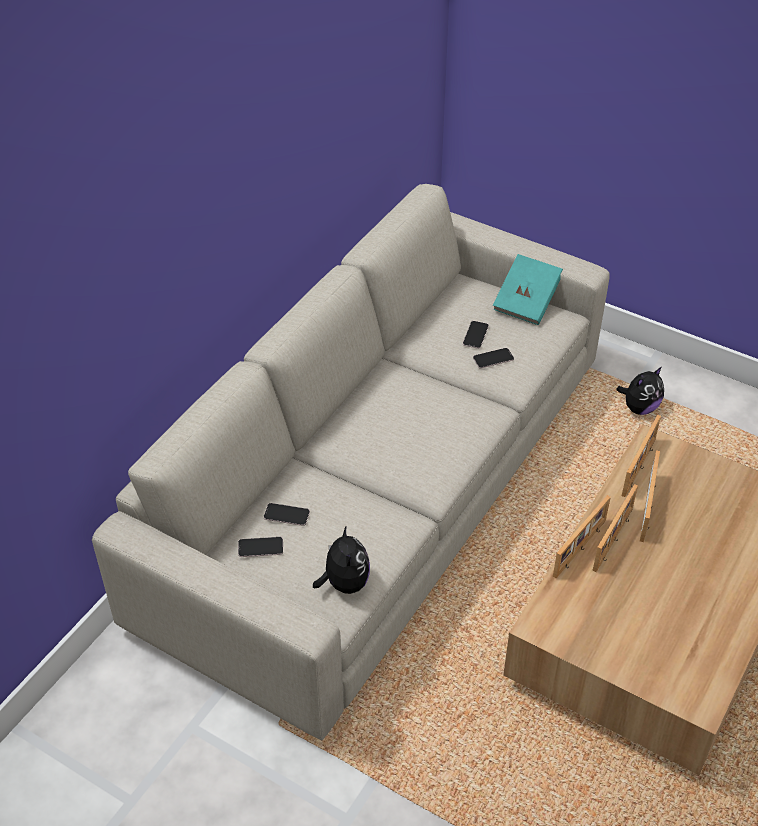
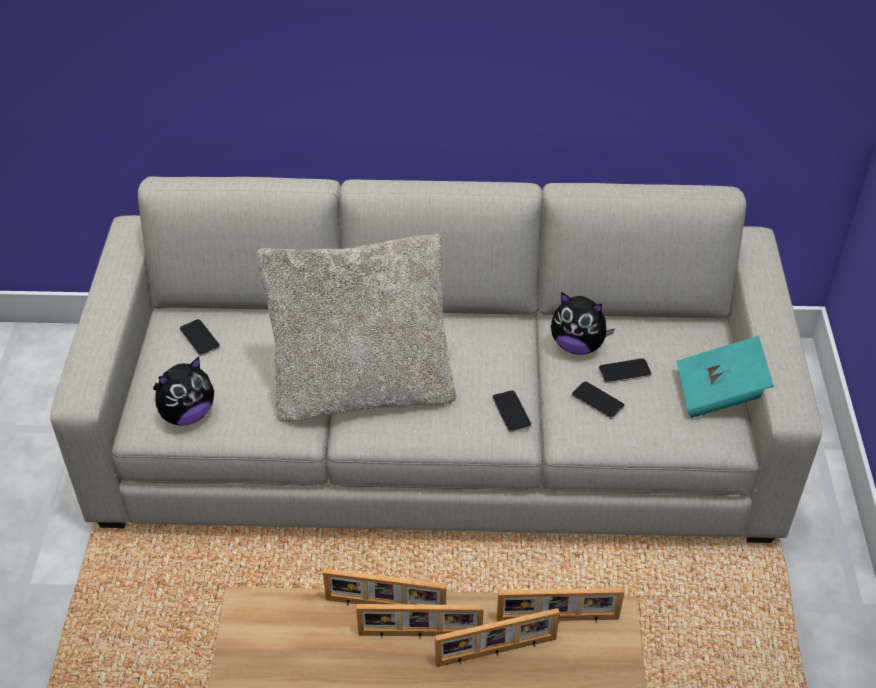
camera: 60 degrees right, 0 degrees up
(286, 515) = (251, 338): phone -> phone (511, 412)
(390, 469) = (363, 385): none -> beige pillow
(639, 408) = (758, 624): plush toy -> plush toy (577, 345)

